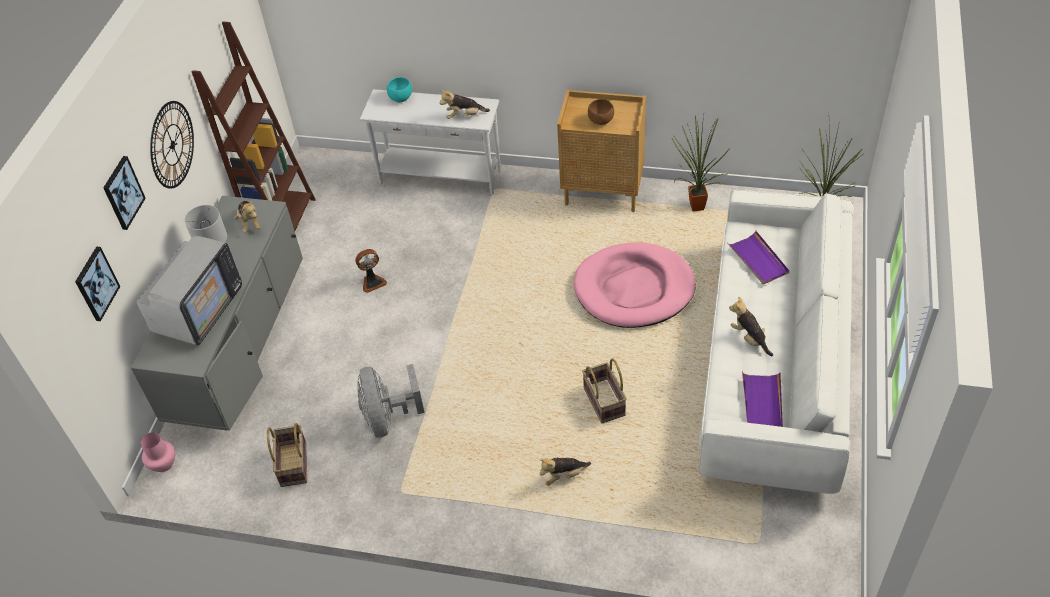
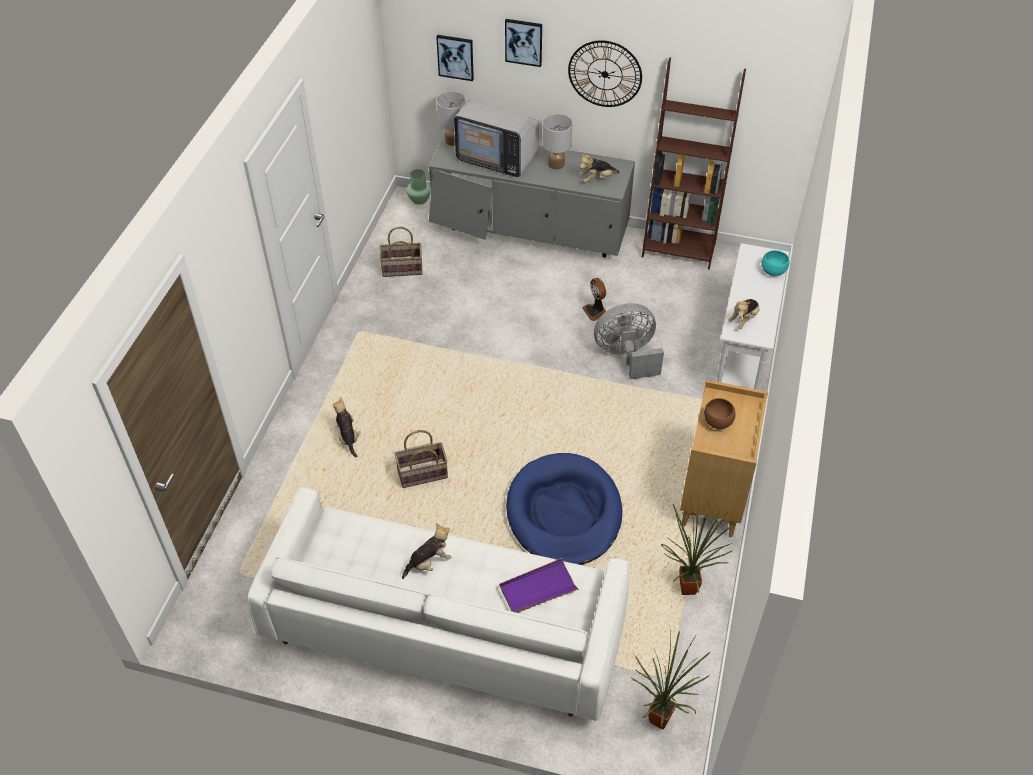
camera: 90 degrees right, 0 degrees up
(156, 357) = (453, 141): none -> grey table lamp
(163, 464) = (419, 199): pink vase -> green vase
(388, 418) = (435, 323): grey fan -> grey fan (627, 356)
(464, 116) = (743, 319): plush toy -> plush toy turned 135 degrees counterclockwise
(634, 289) = (564, 513): pink dog bed -> blue dog bed
(762, 403) = (344, 558): purple tray -> none

